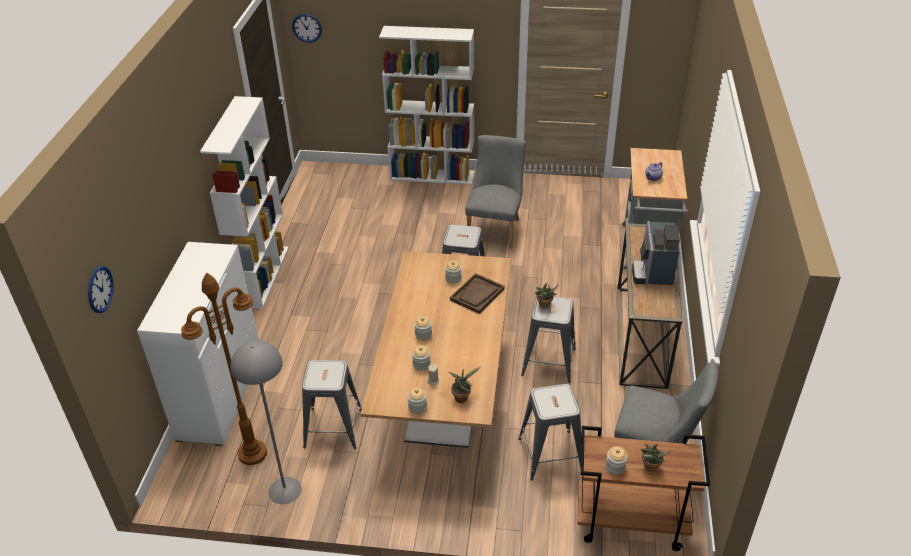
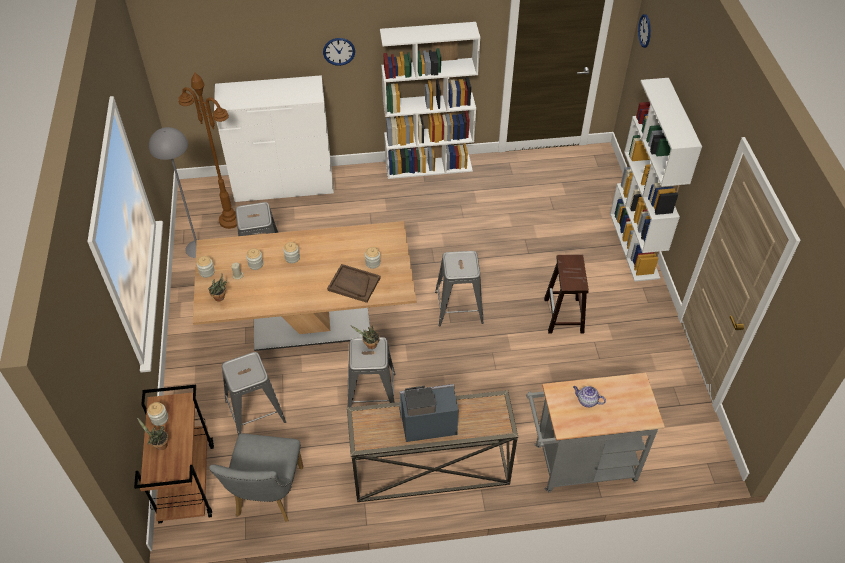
camera: 75 degrees right, 10 degrees up
(100, 289) = (181, 34): wall clock -> wall clock (339, 51)
(495, 228) = (564, 316): grey chair -> brown stool

